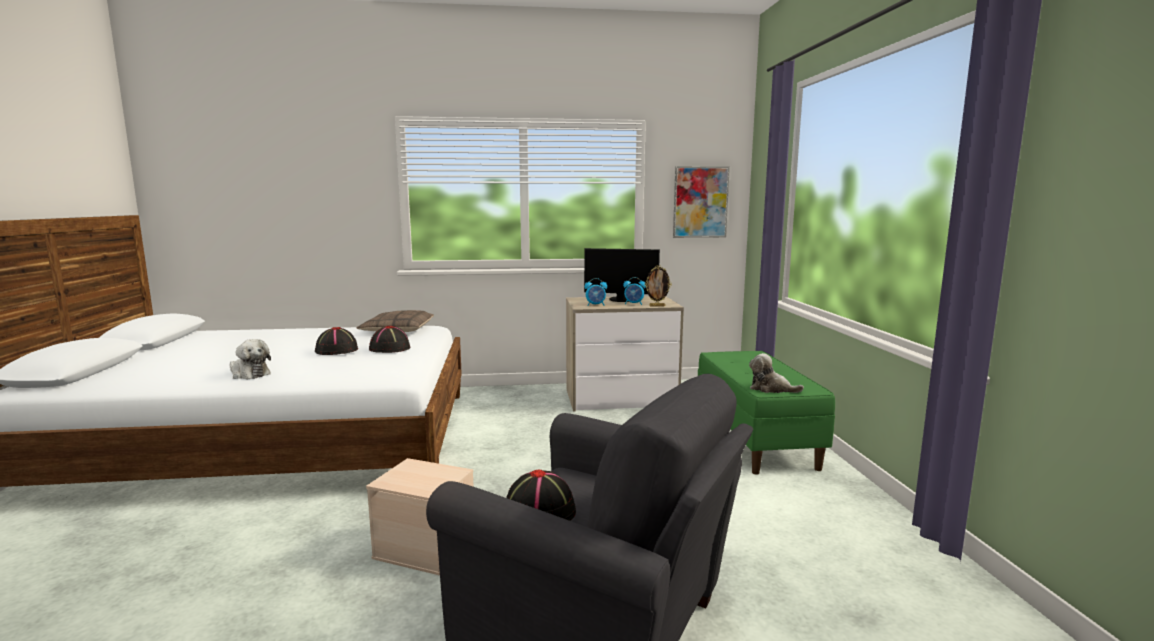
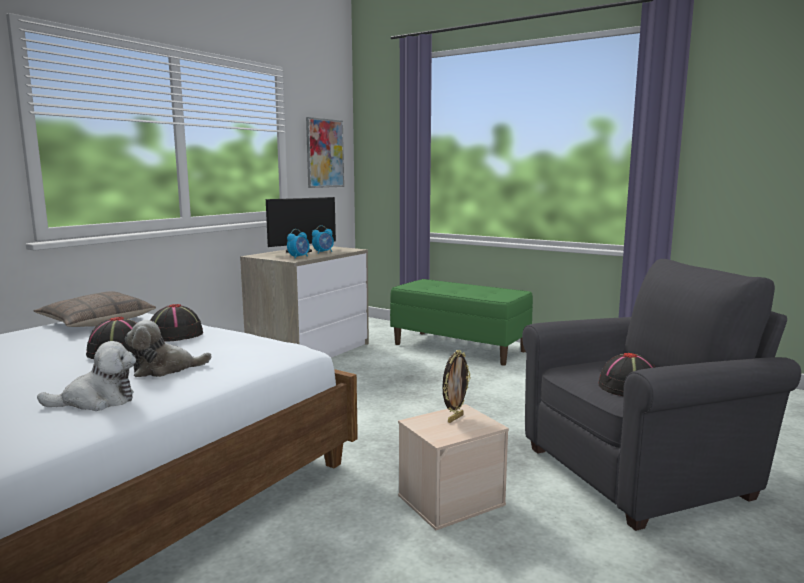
camera: 50 degrees left, 0 degrees up
(657, 306) = (347, 251): picture frame -> picture frame (454, 418)
(771, 389) = (500, 297): plush toy -> plush toy (165, 369)

